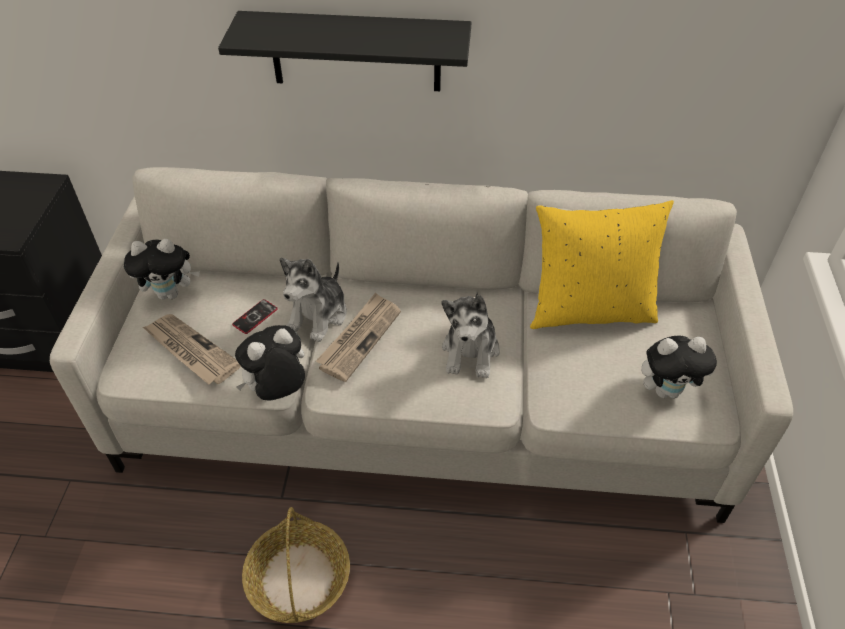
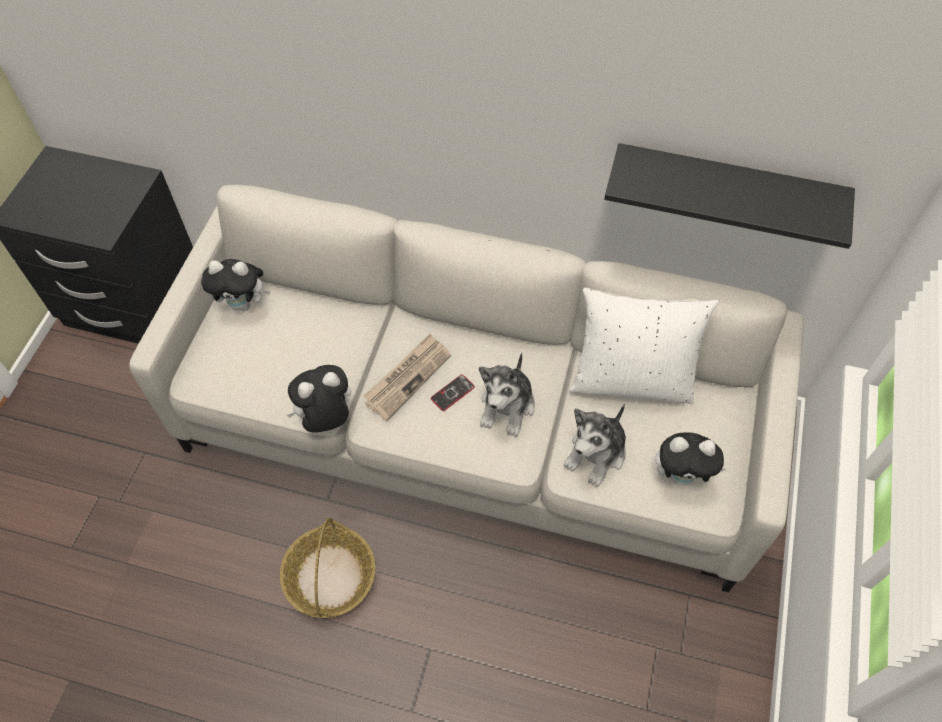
camera: 10 degrees right, 10 degrees up
(190, 351) = (254, 367): newspaper -> none
(255, 317) = (316, 341): phone -> phone (452, 393)
(319, 315) = (375, 347): plush toy -> plush toy (596, 454)
(355, 52) = (432, 110): black shelf -> black shelf (725, 192)
(589, 310) = (631, 380): yellow pillow -> white pillow

